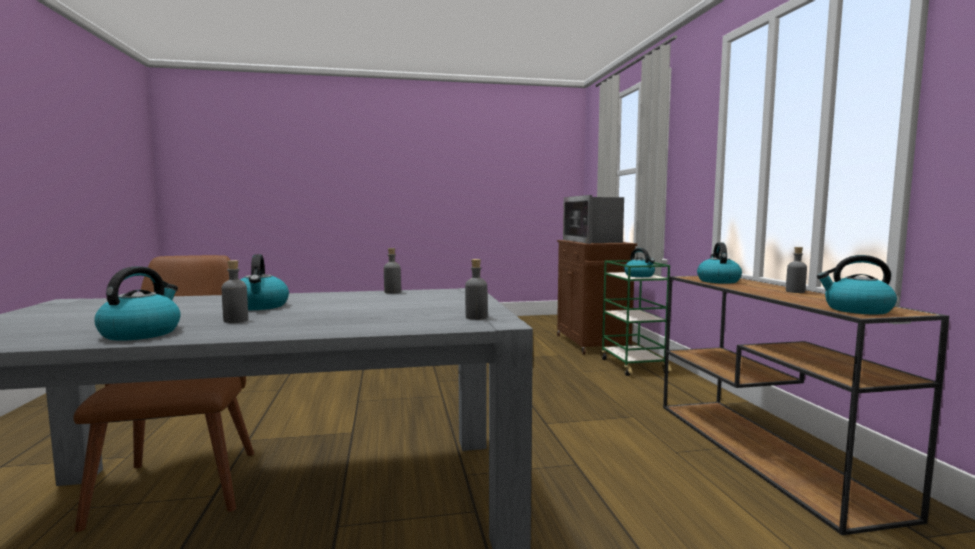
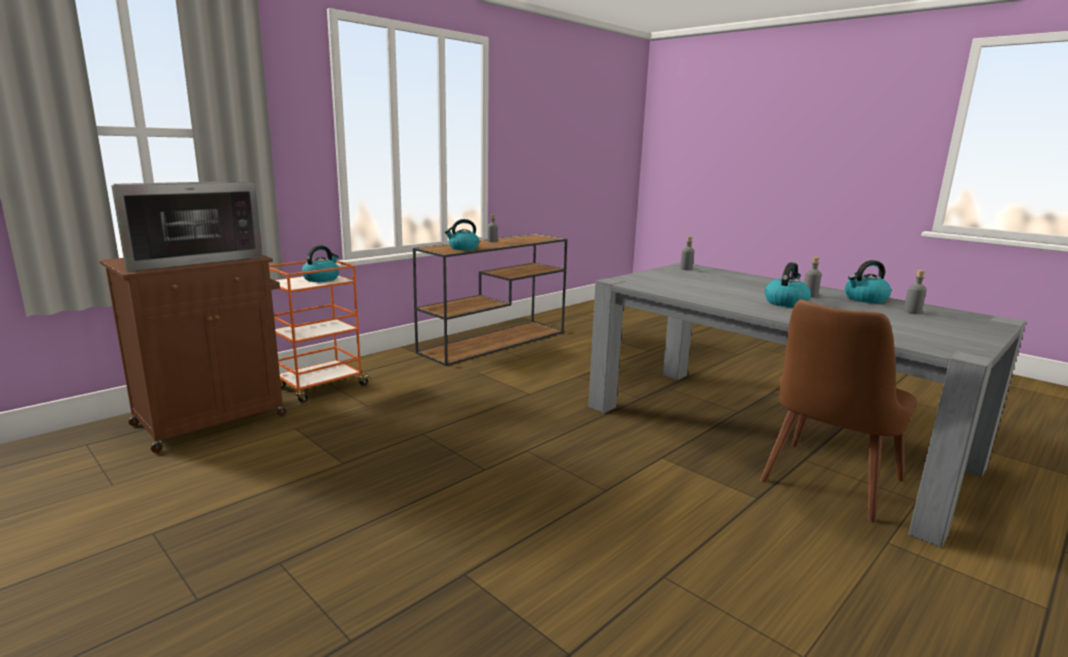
camera: 125 degrees left, 10 degrees up
(392, 292) = (668, 292): grey bottle -> grey bottle (912, 312)
(632, 365) = (320, 387): green cart -> orange cart
(856, 310) = (543, 238): kettle -> none

